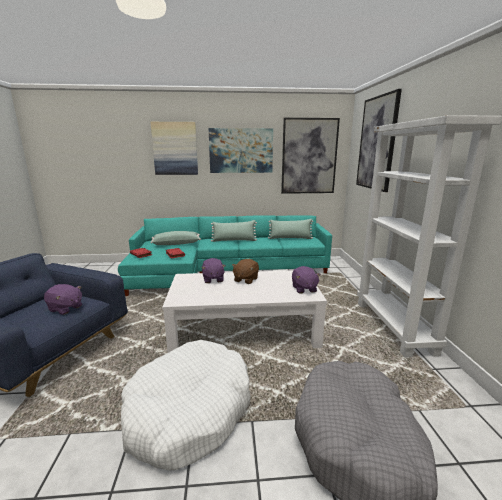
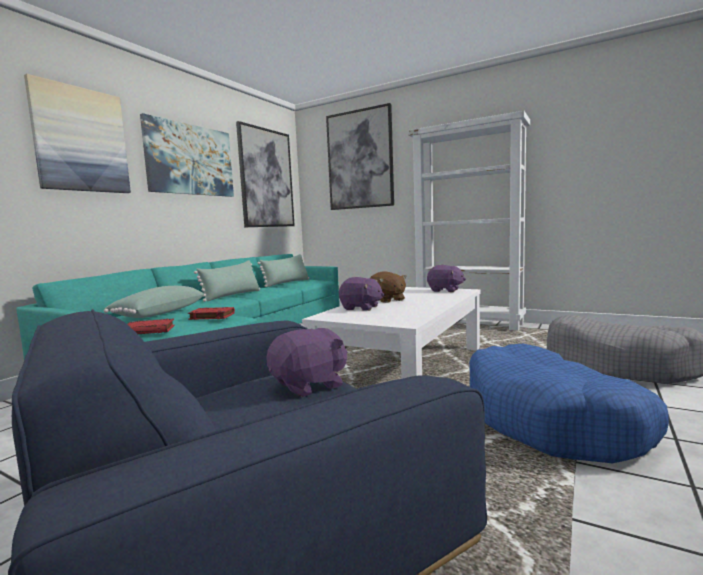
camera: 55 degrees left, 10 degrees down
(189, 411) = (552, 421): white dog bed -> blue dog bed

